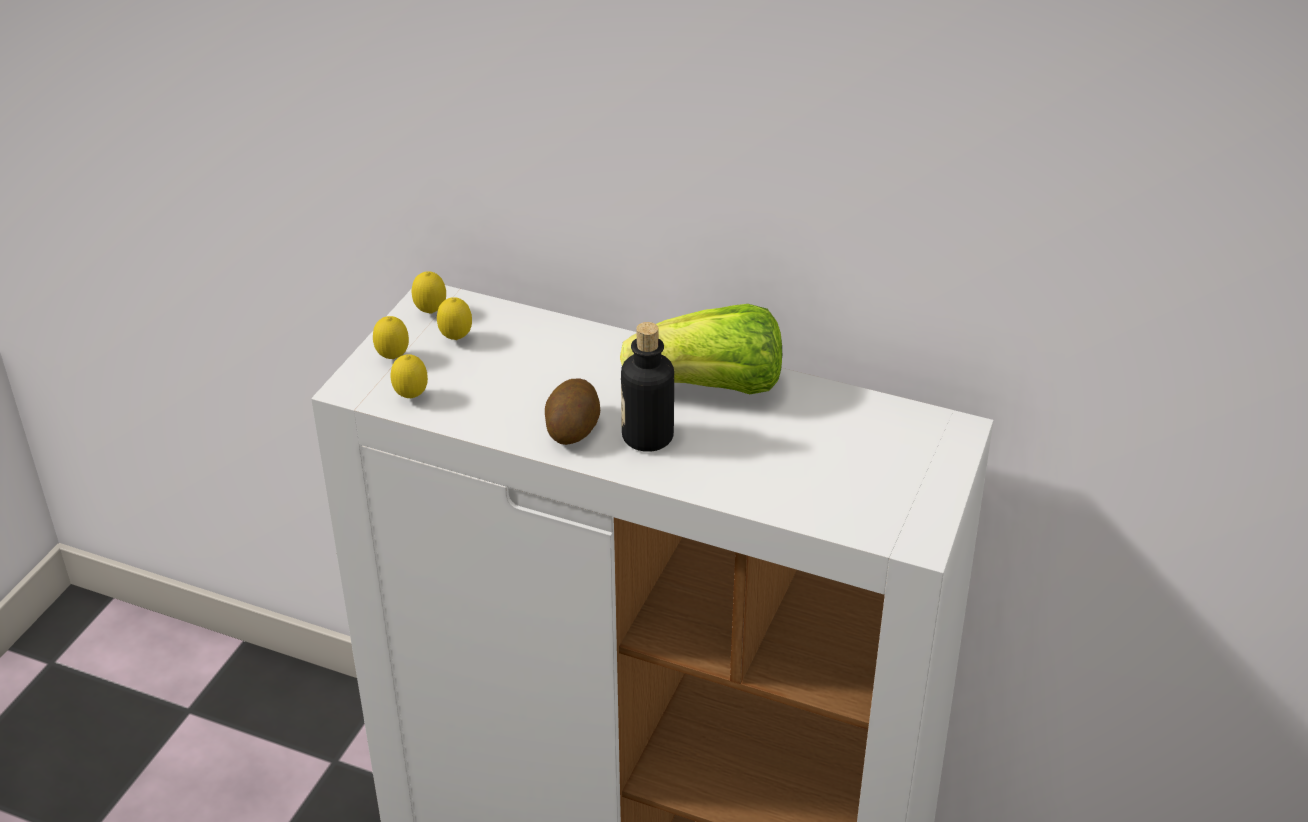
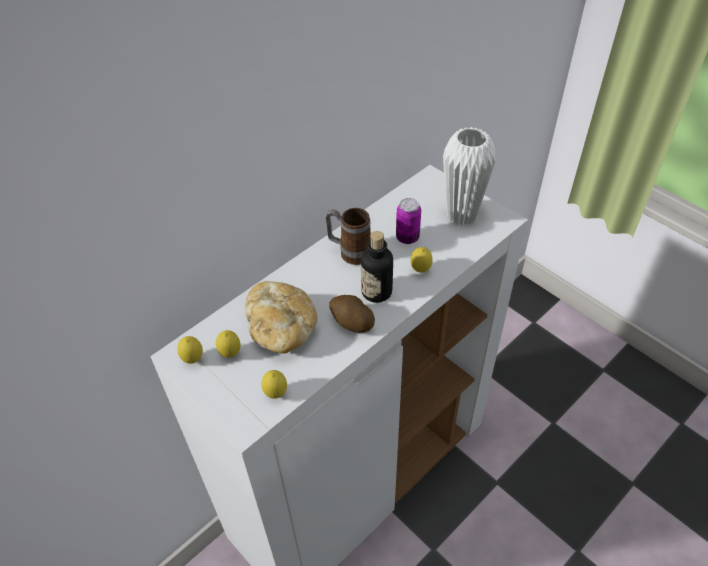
camera: 65 degrees left, 10 degrees up
(393, 358) = (229, 393): lemon -> lemon (420, 270)
(523, 368) = (282, 329): none -> bread
(711, 388) = (349, 252): lettuce -> mug
(787, 438) = (407, 237): none -> can
(888, 486) = (461, 215): none -> white vase

